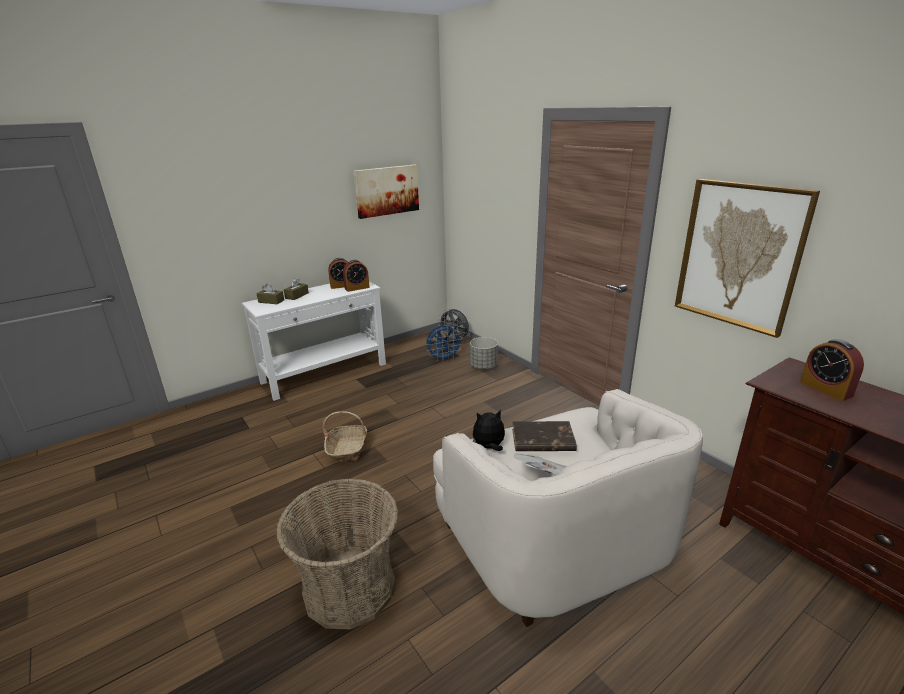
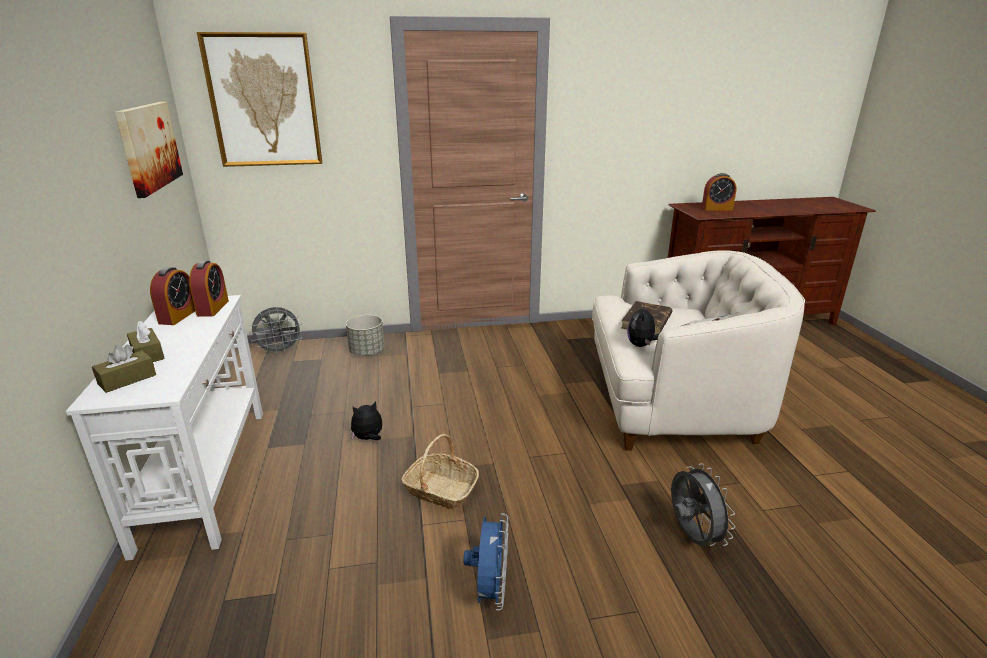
camera: 65 degrees left, 0 degrees up
(349, 588) = (691, 536): basket -> grey fan
(384, 405) = (368, 438): none -> plush toy
(444, 359) = (314, 370): blue fan -> blue fan (490, 591)
(739, 255) = (623, 139): picture -> picture (264, 101)

